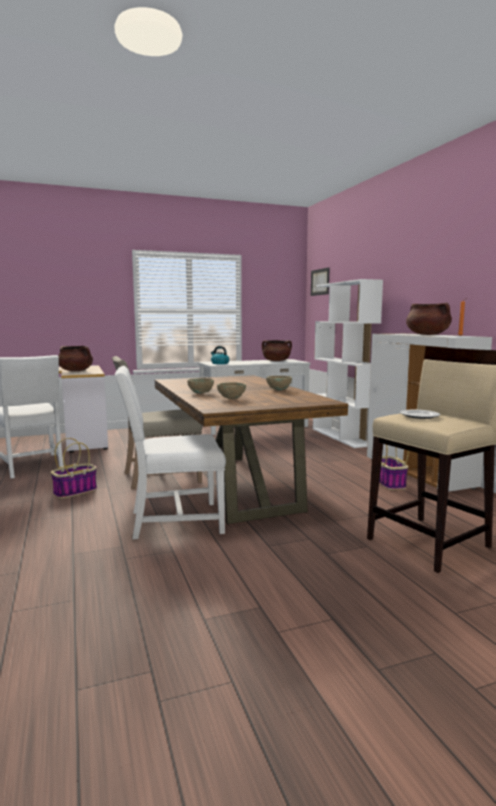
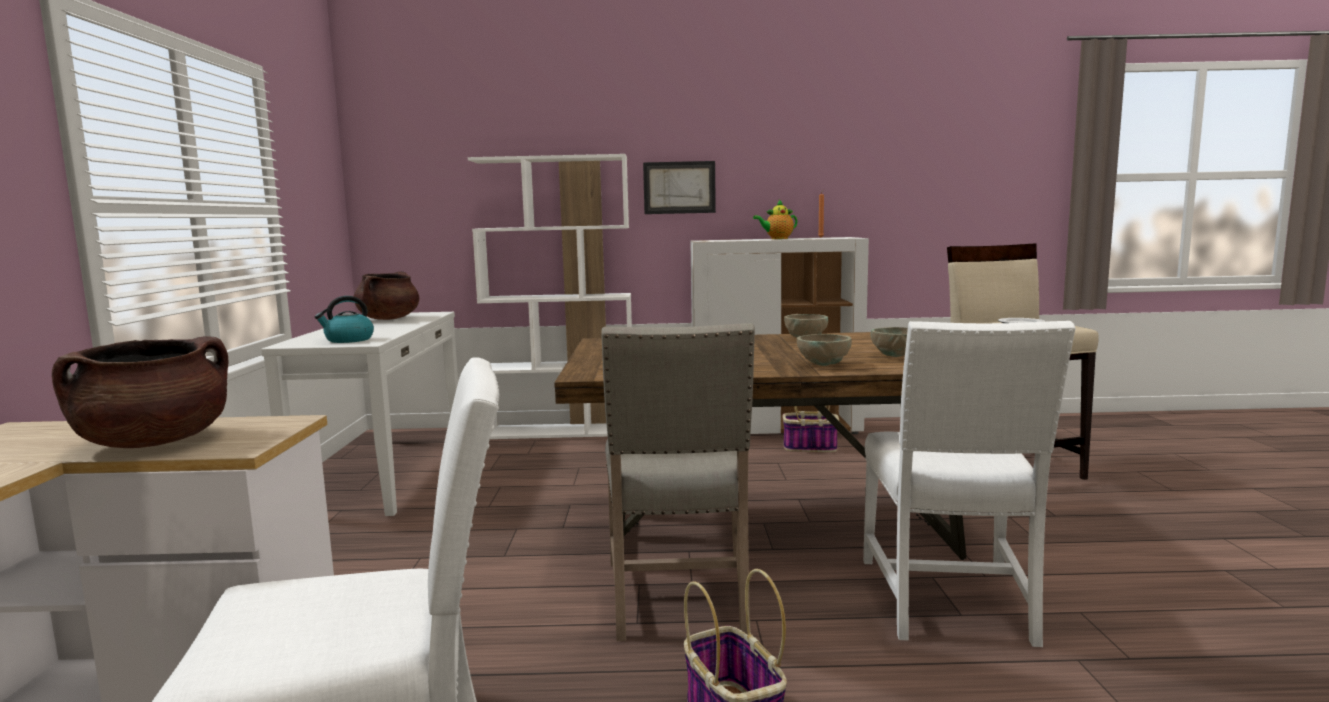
camera: 70 degrees left, 0 degrees up
(320, 282) = (407, 150): picture -> picture (679, 187)
(428, 334) = (777, 239): brown cooking pot -> teapot

